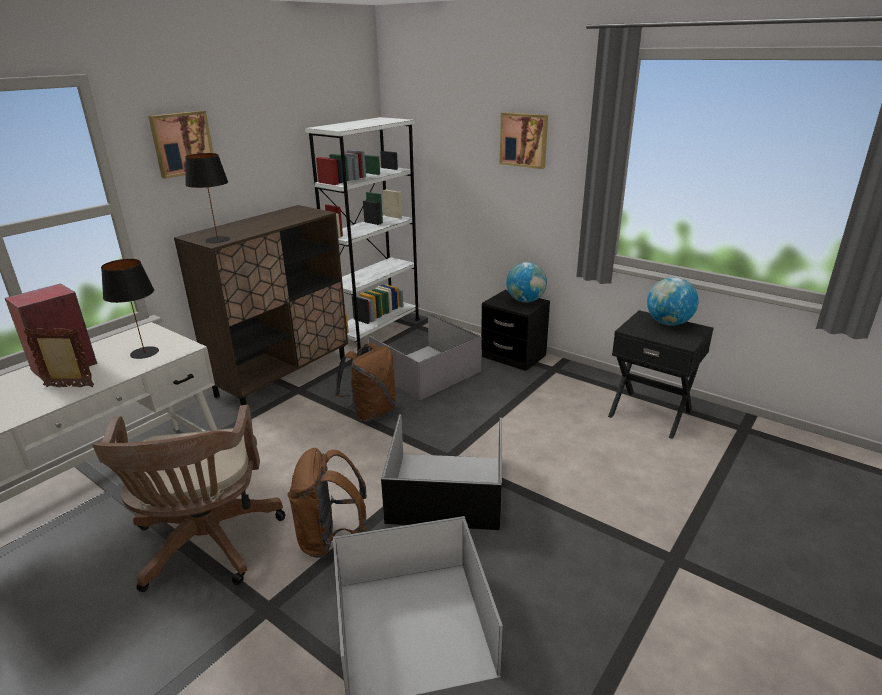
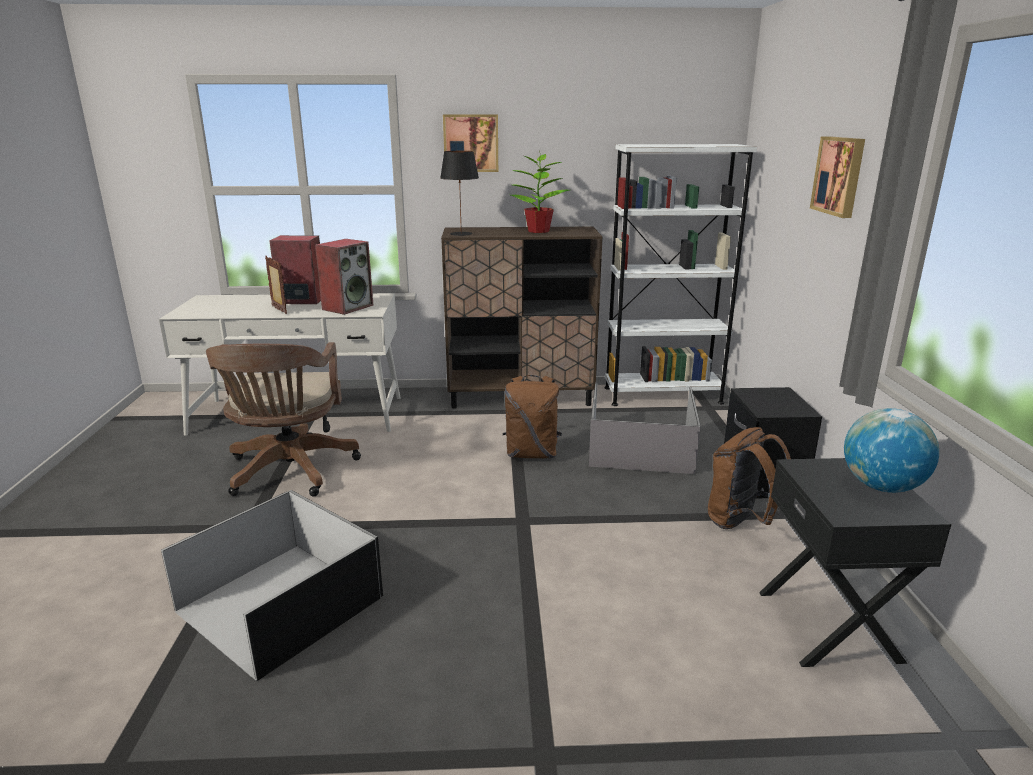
camera: 50 degrees right, 5 degrees down
(144, 352) = (348, 307): black table lamp -> speaker
(206, 546) = (290, 472): brown office chair -> brown office chair turned 45 degrees counterclockwise
(273, 220) = (537, 231): none -> potted plant
(330, 538) = (347, 515): brown backpack -> brown backpack (742, 523)
(448, 489) = (475, 541): black storage box -> none
(525, 301) = (787, 405): globe -> none

